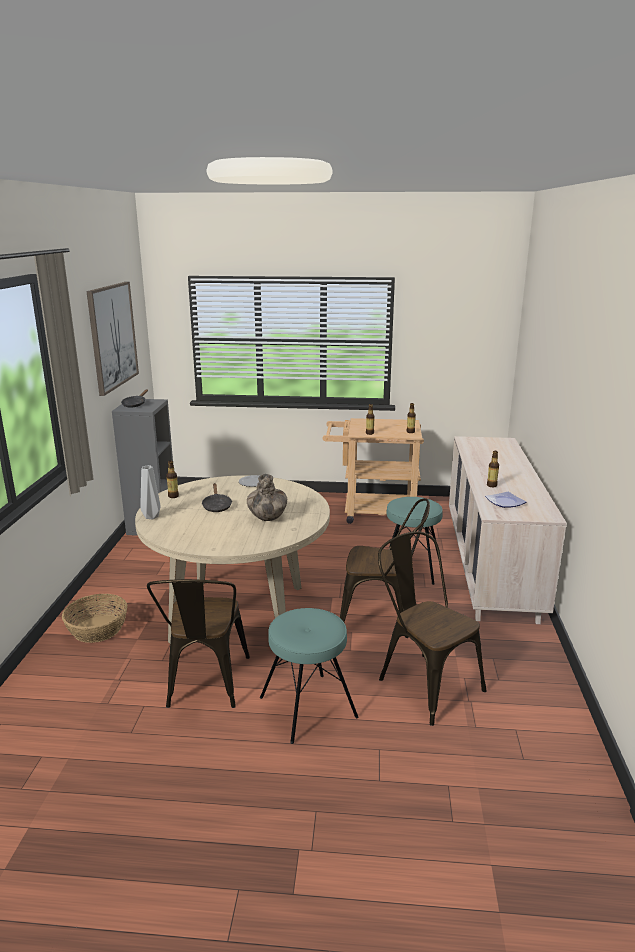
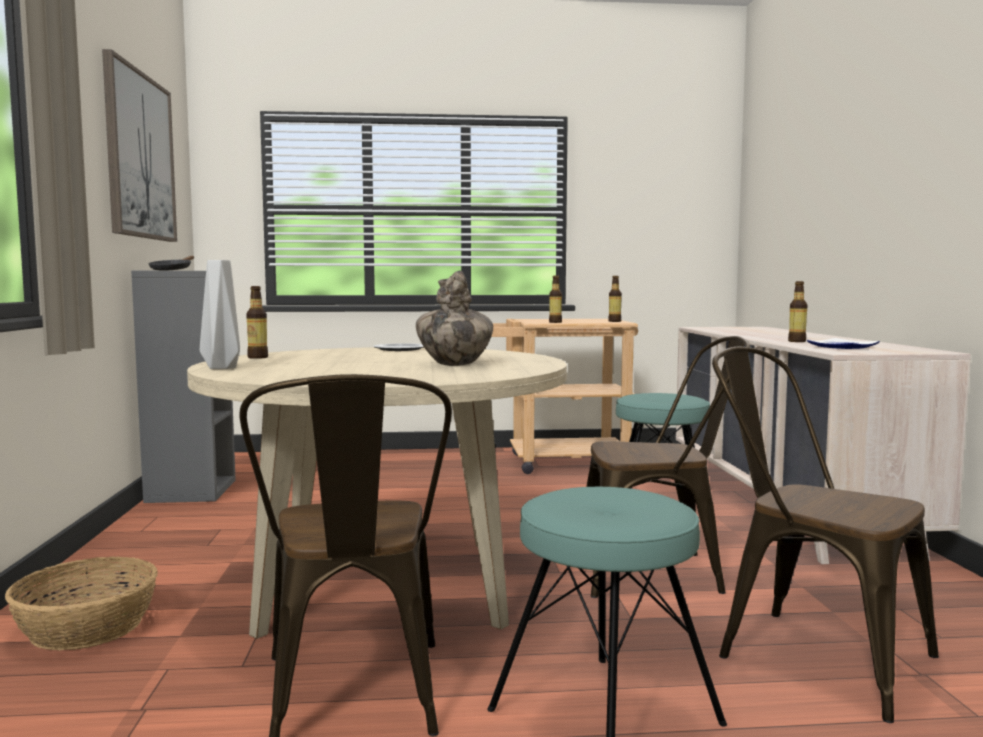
camera: 10 degrees left, 15 degrees down
(216, 506) = (347, 360): black frying pan -> none

